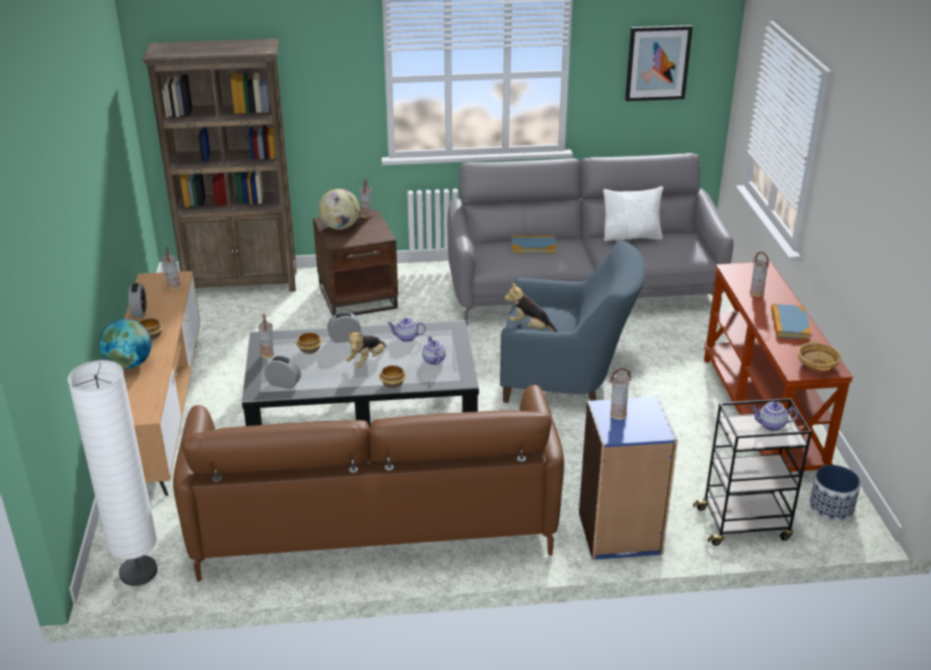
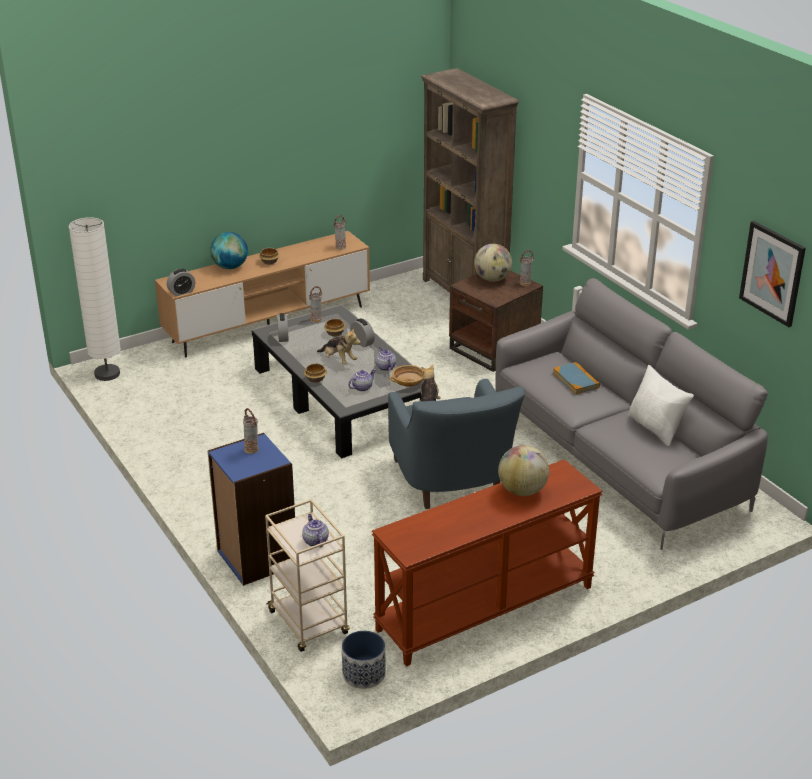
camera: 65 degrees right, 0 degrees up
(139, 312) = (297, 248): alarm clock -> alarm clock (181, 292)
(367, 361) = (338, 360): plush toy -> plush toy turned 150 degrees counterclockwise
(374, 519) = (208, 442): brown sofa -> none
(744, 524) = (309, 623): black cart -> beige cart
(756, 293) = (522, 490): vase -> globe
(789, 324) = (477, 518): book -> none
(816, 365) = (411, 542): beige bowl -> beige bowl (408, 382)

